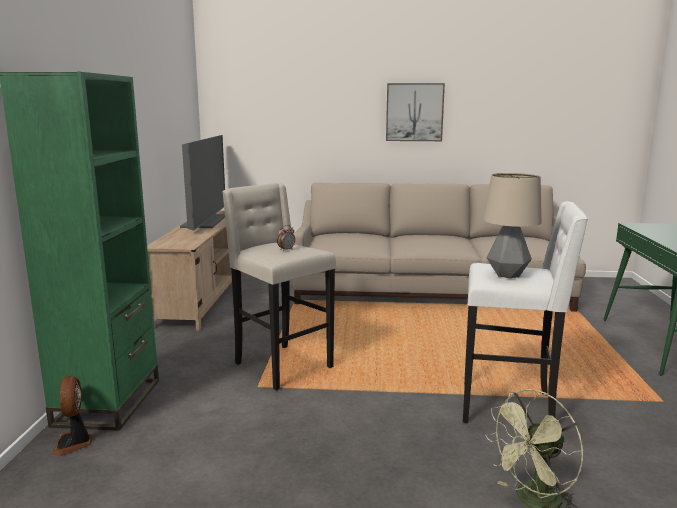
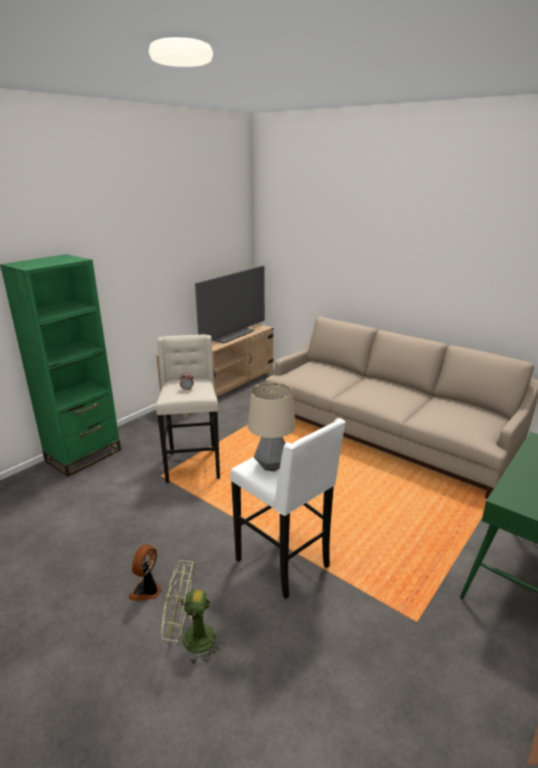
camera: 35 degrees right, 10 degrees up
(74, 443) = (42, 476): fan -> fan (147, 590)
(414, 112) = (413, 265): picture -> none

